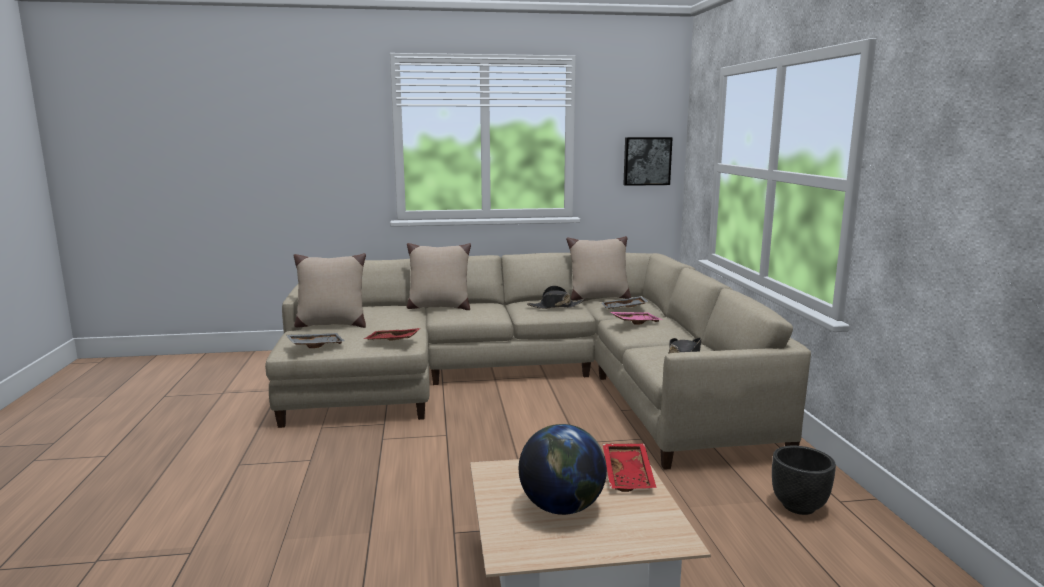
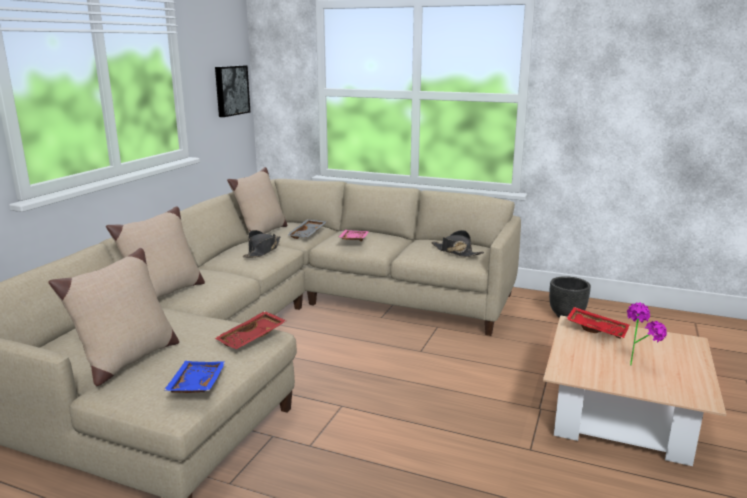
camera: 60 degrees left, 5 degrees up
(315, 345) = (195, 385): grey tray -> blue tray
(562, 507) = (636, 363): globe -> potted plant

